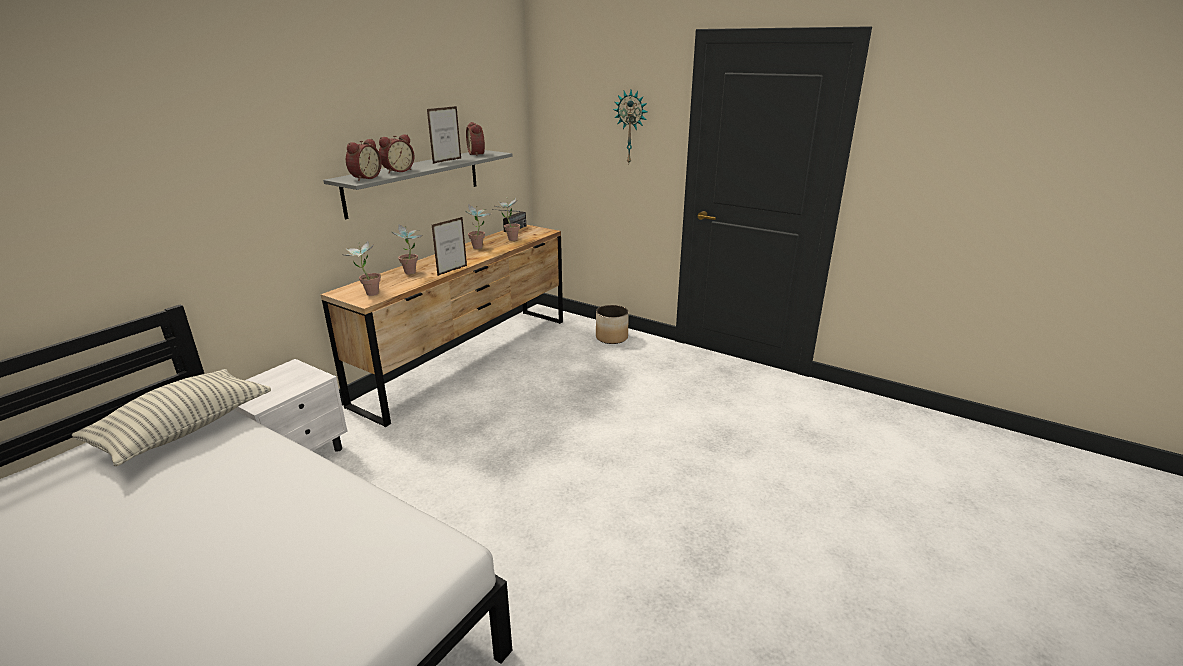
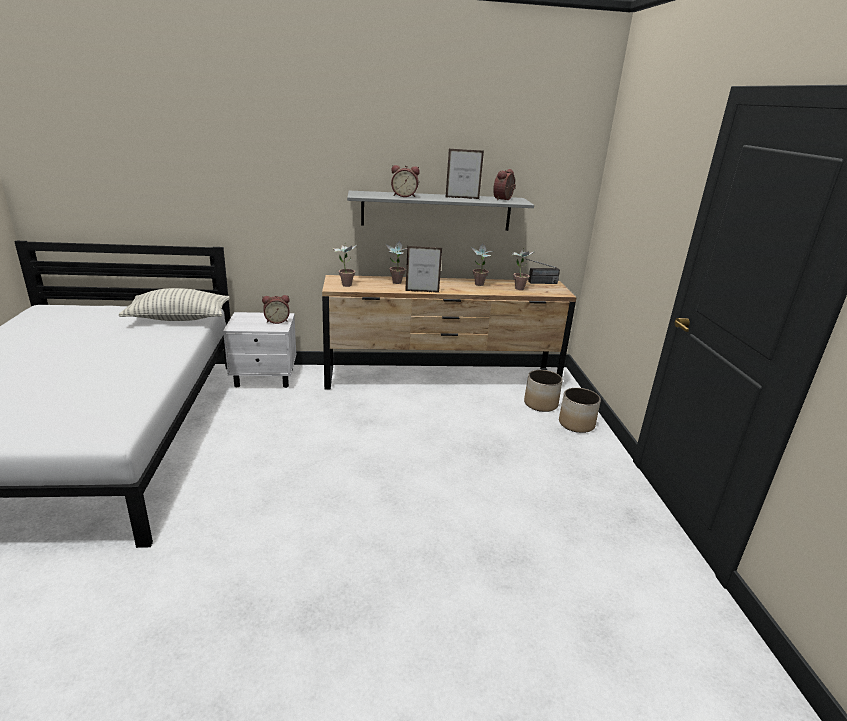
camera: 50 degrees right, 0 degrees up
(364, 178) = (369, 194): alarm clock -> alarm clock (277, 321)
(569, 337) = (540, 404): none -> planter
(631, 127) = (658, 201): wall clock -> none

